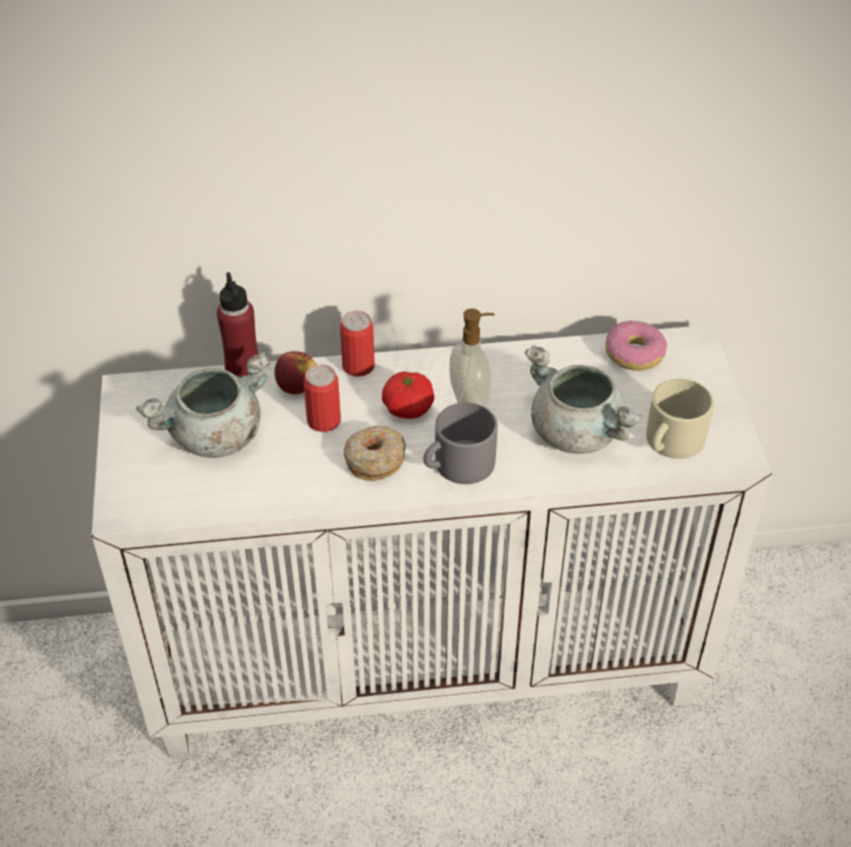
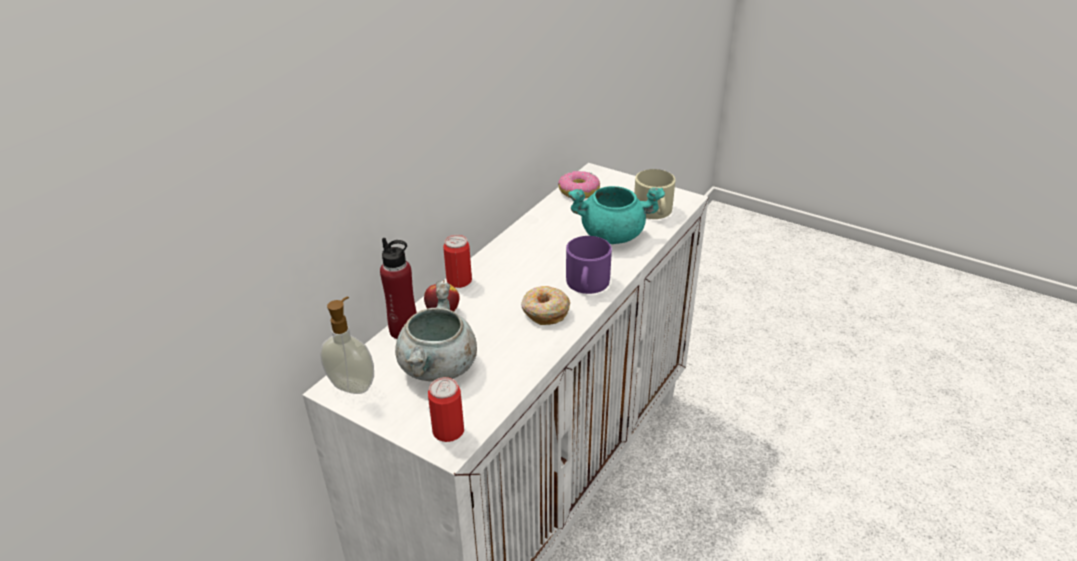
camera: 50 degrees left, 10 degrees down
(324, 421) = (486, 315): can -> can (448, 431)
(408, 408) = (519, 279): tomato -> none
(457, 465) = (587, 284): grey mug -> purple mug
(471, 400) = (543, 256): soap dispenser -> soap dispenser (353, 385)
(578, 433) = (613, 234): grey cooking pot -> turquoise cooking pot

